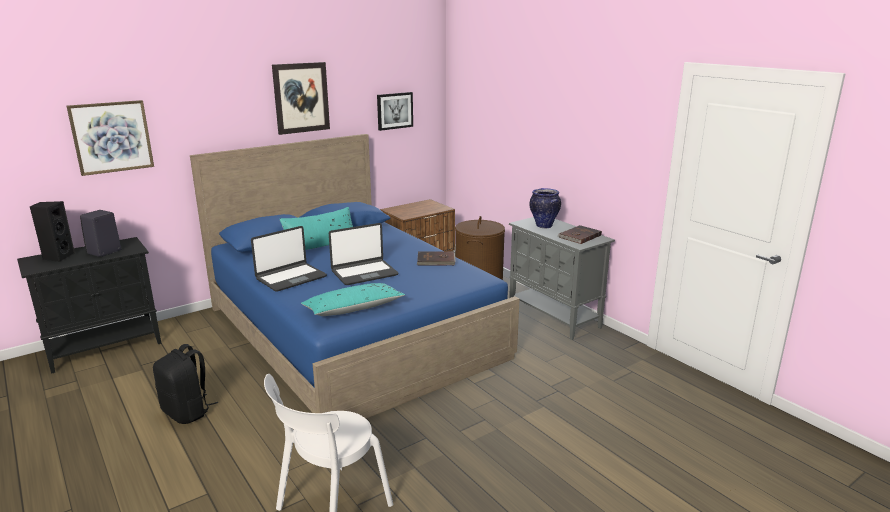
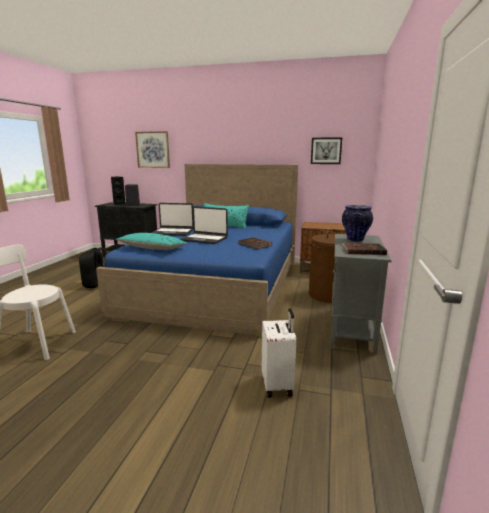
camera: 50 degrees right, 5 degrees down
(301, 98) = (255, 136): picture -> none
(599, 386) = (278, 385): none -> white suitcase

